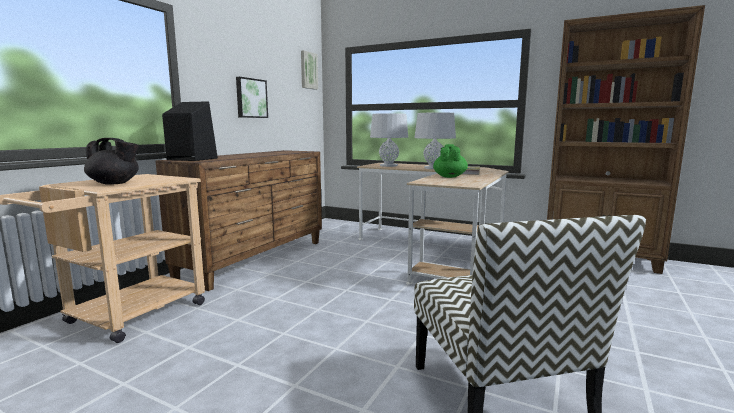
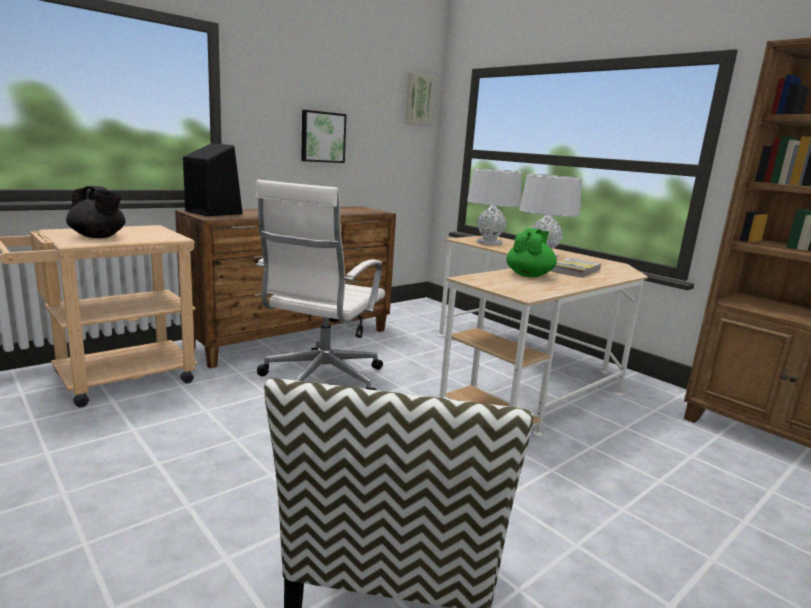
camera: 20 degrees right, 5 degrees up
(307, 282) = (321, 381): none -> white office chair

